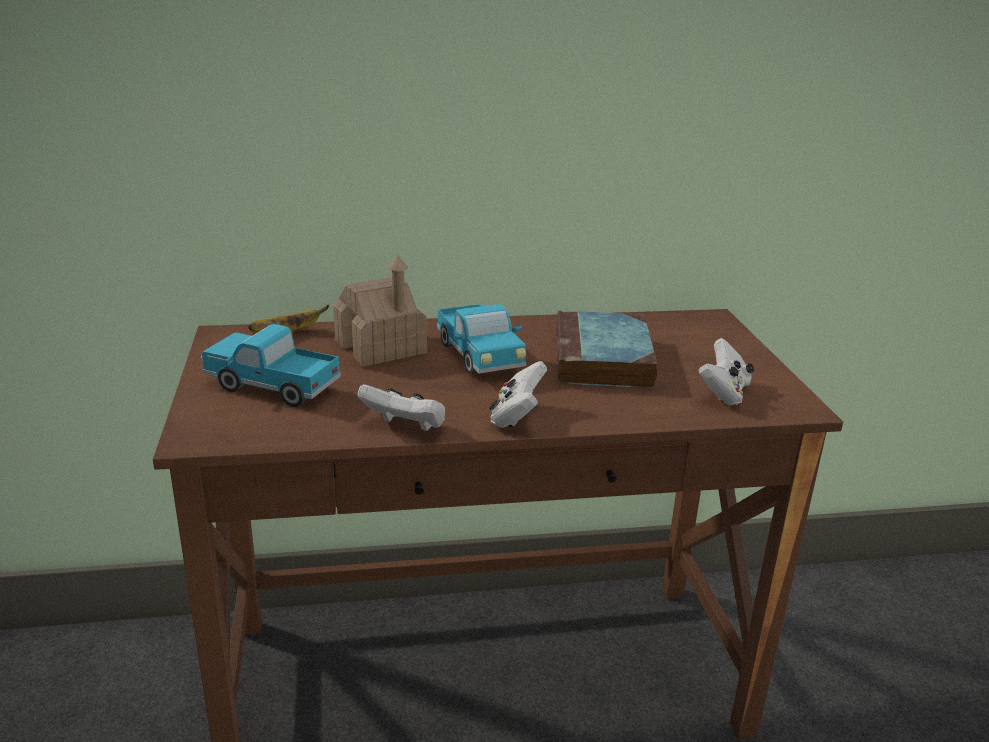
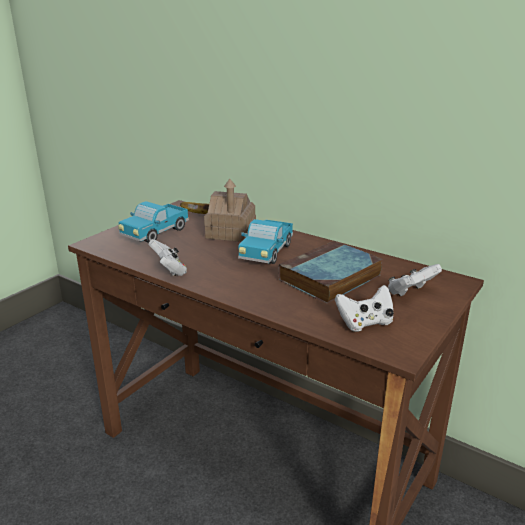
camera: 45 degrees right, 0 degrees up
(272, 387) = (155, 234): toy truck -> toy truck turned 120 degrees counterclockwise
(517, 417) = (225, 286): white game controller -> white game controller (410, 293)

